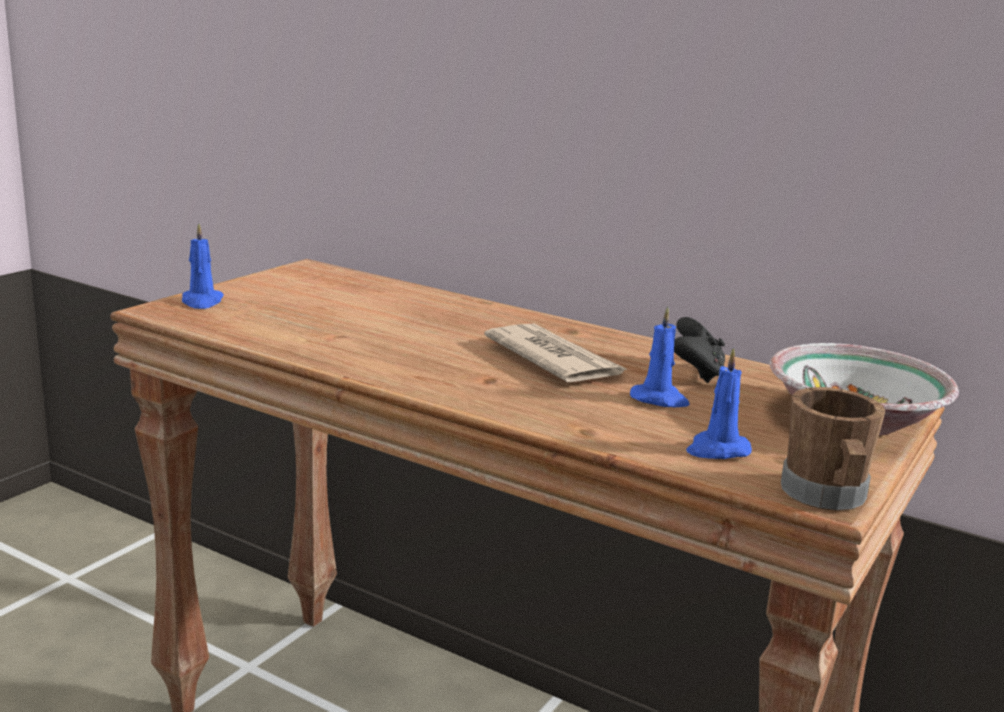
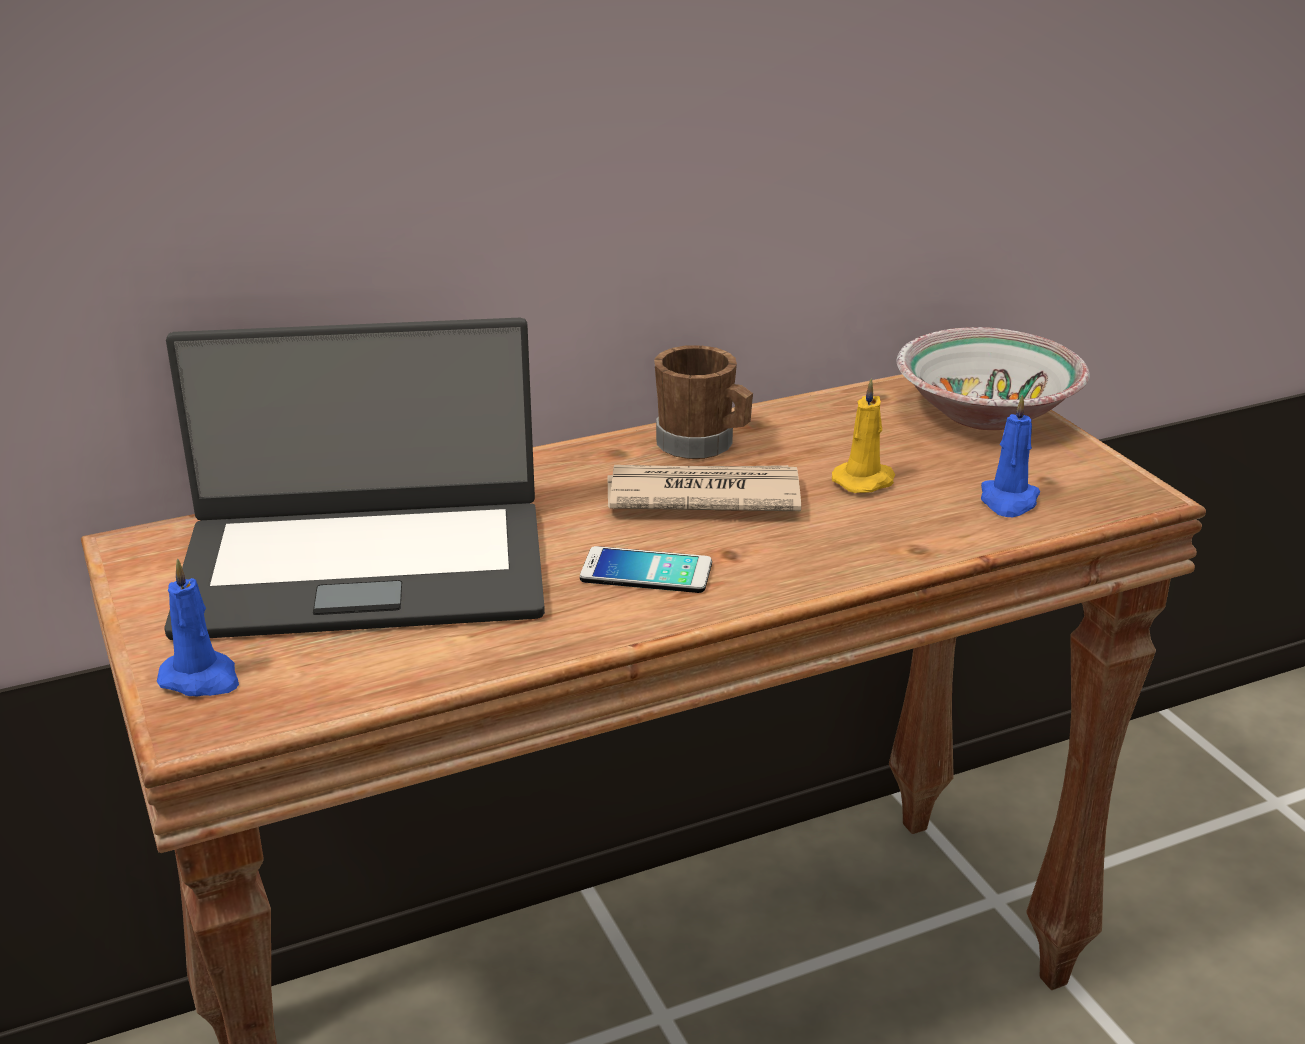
camera: 55 degrees left, 10 degrees up
(346, 307) = (364, 568): none -> laptop
(434, 363) = (646, 572): none -> phone
(660, 399) = (865, 481): blue candle -> yellow candle
(696, 373) = (811, 436): black game controller -> none
(826, 497) = (1135, 492): brown mug -> brown mug (702, 445)

